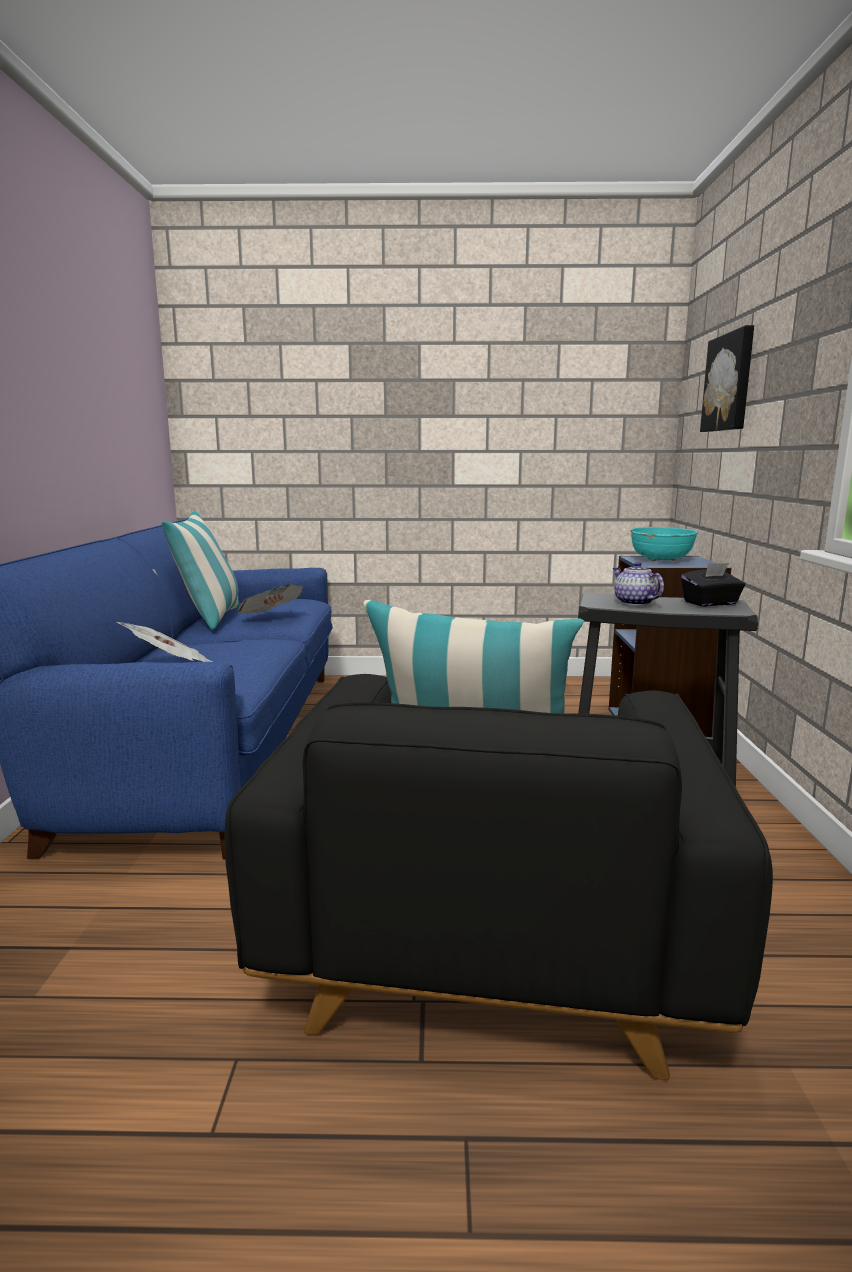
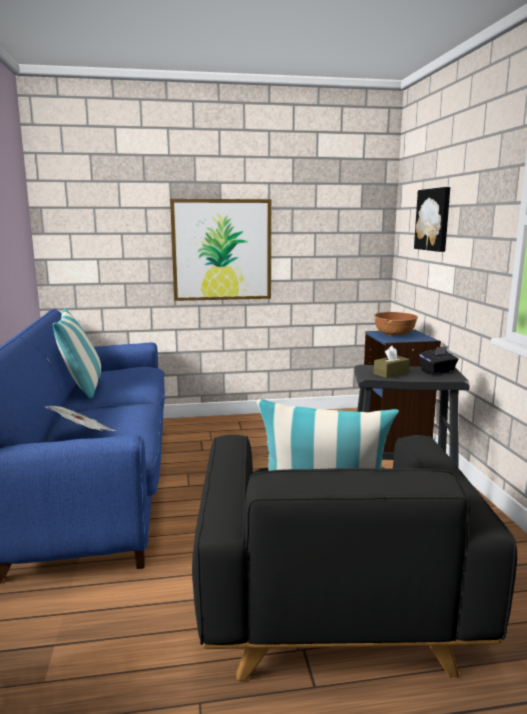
camera: 10 degrees left, 0 degrees up
(270, 618) = (130, 386): newspaper -> none
(419, 440) = (222, 250): none -> picture
(633, 603) = (391, 373): teapot -> brown tissue box
(661, 560) = (394, 335): turquoise bowl -> brown bowl

